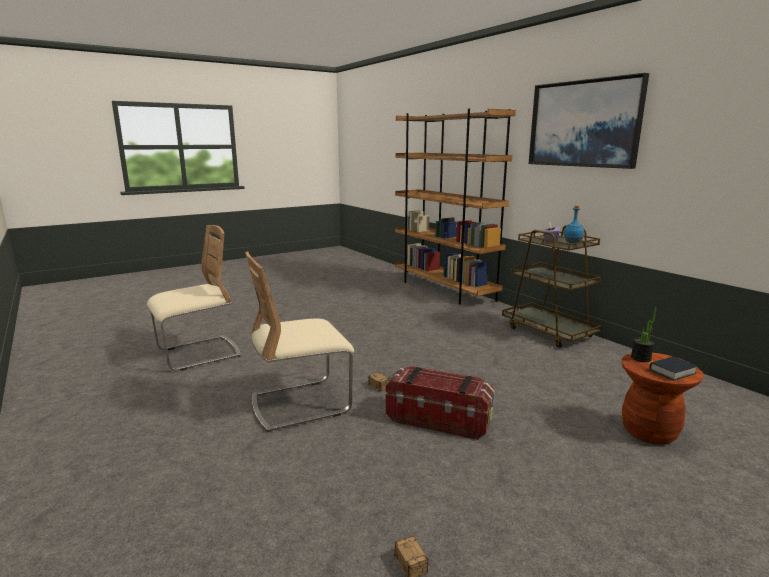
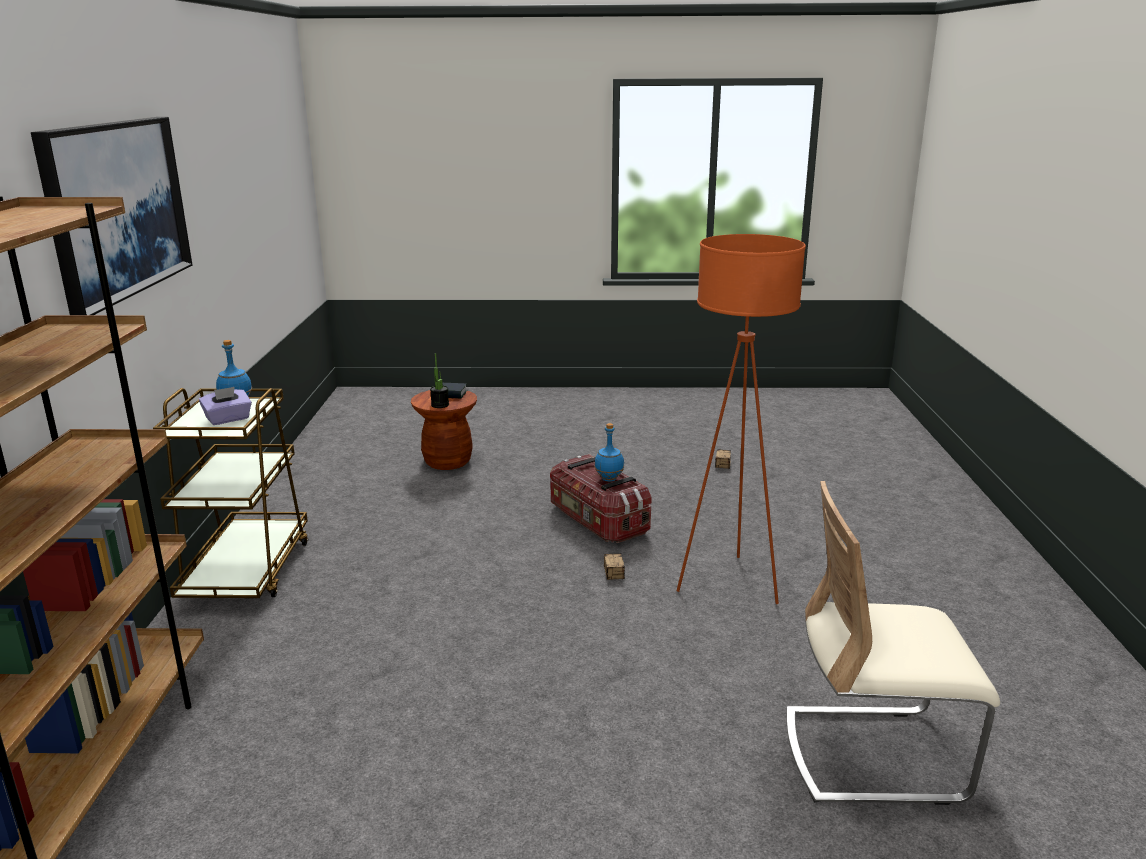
camera: 145 degrees left, 5 degrees up
(300, 404) = (729, 583): beige chair -> orange floor lamp
(429, 381) = (609, 479): none -> blue bottle

